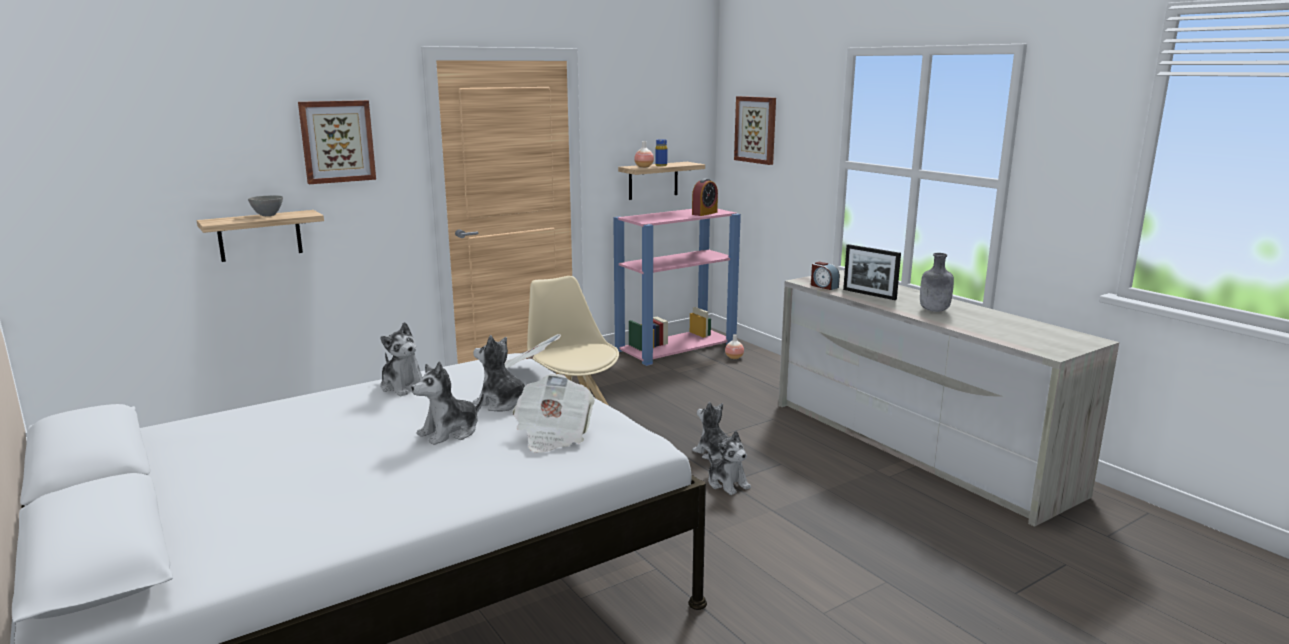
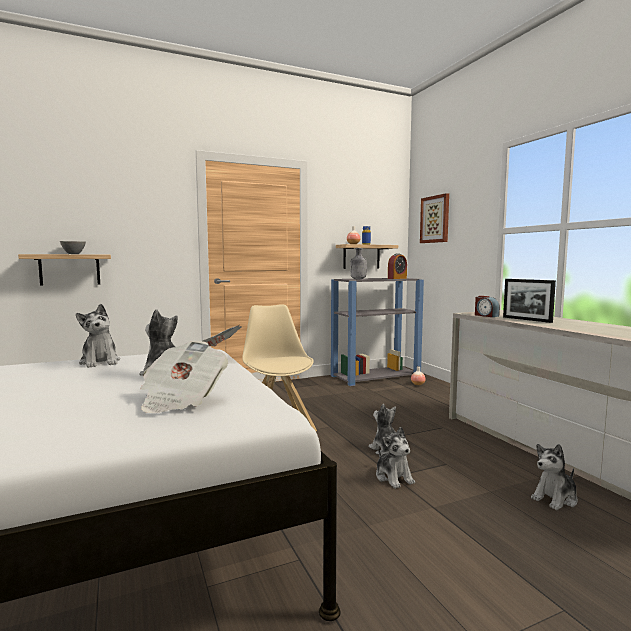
camera: 10 degrees right, 10 degrees down
(337, 141) = (131, 209): picture -> none
(450, 432) = (89, 392): plush toy -> plush toy (555, 498)
(677, 347) = (376, 376): pink bookcase -> grey bookcase
(934, 310) = (591, 328): grey bottle -> grey bottle (358, 279)

